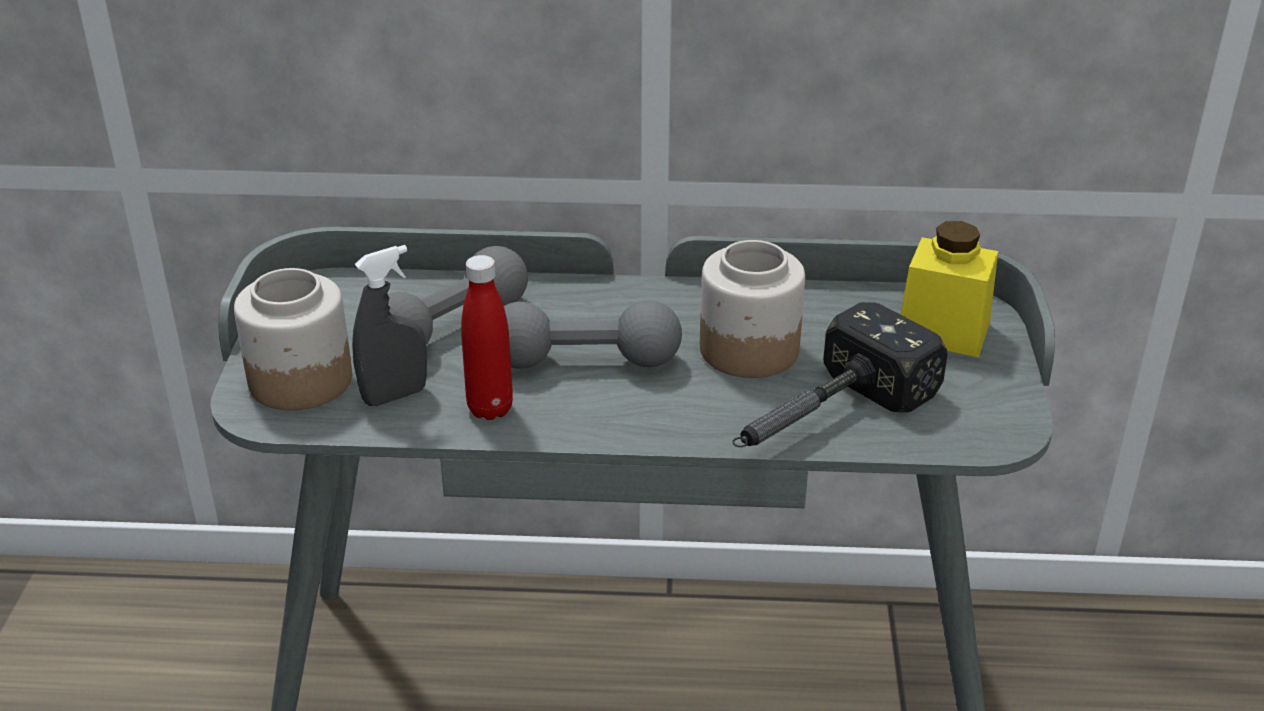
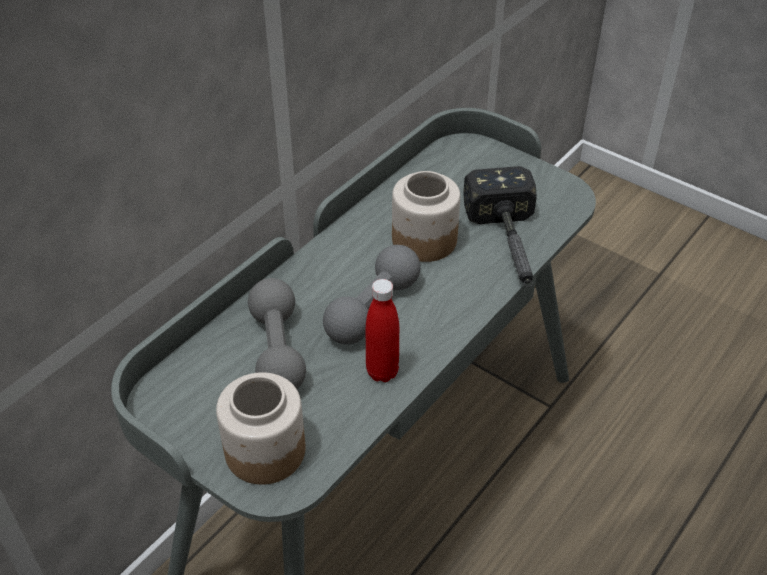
camera: 55 degrees left, 10 degrees up
(395, 396) = (328, 410): grey spray bottle -> none
(943, 331) = (473, 166): yellow jar -> none

